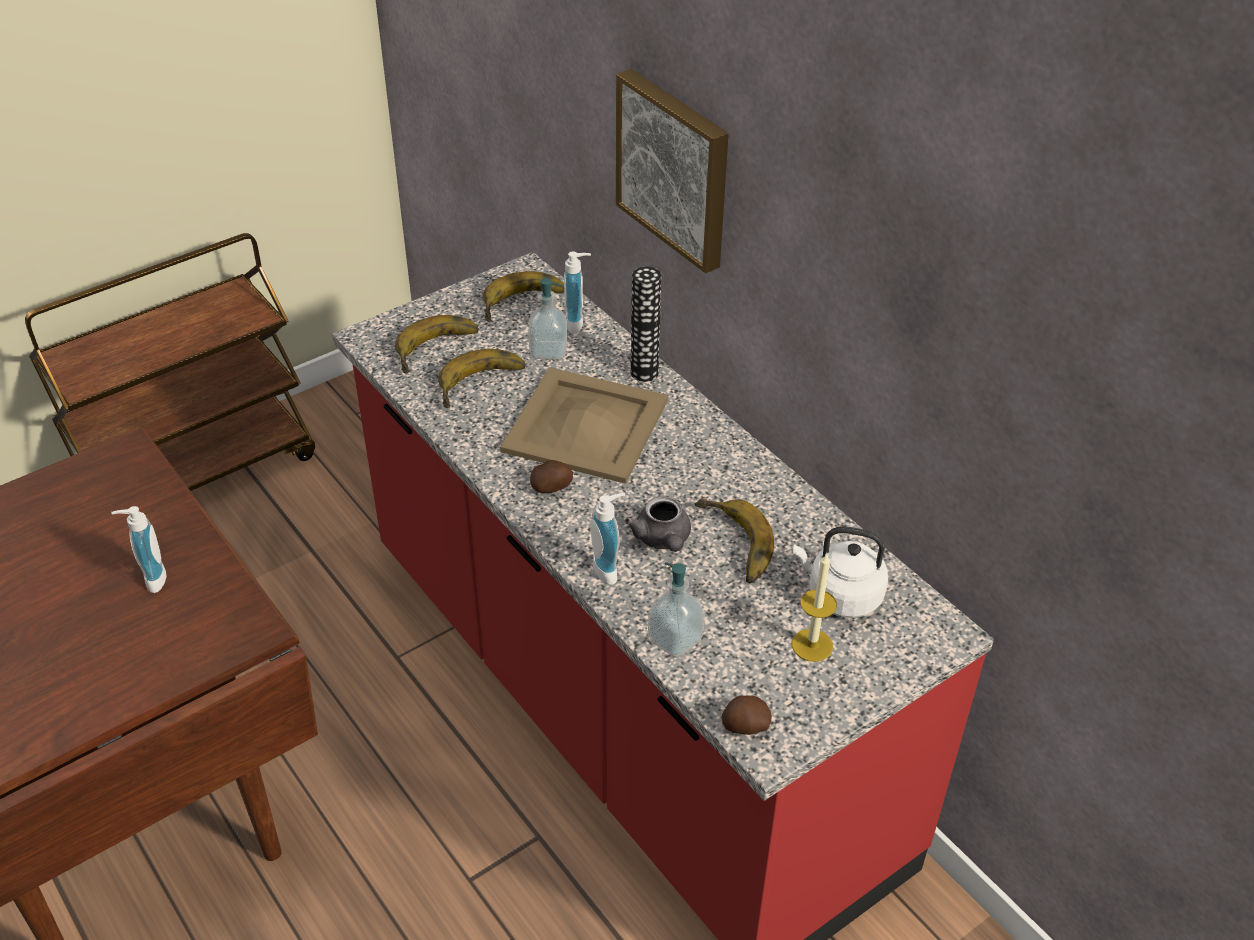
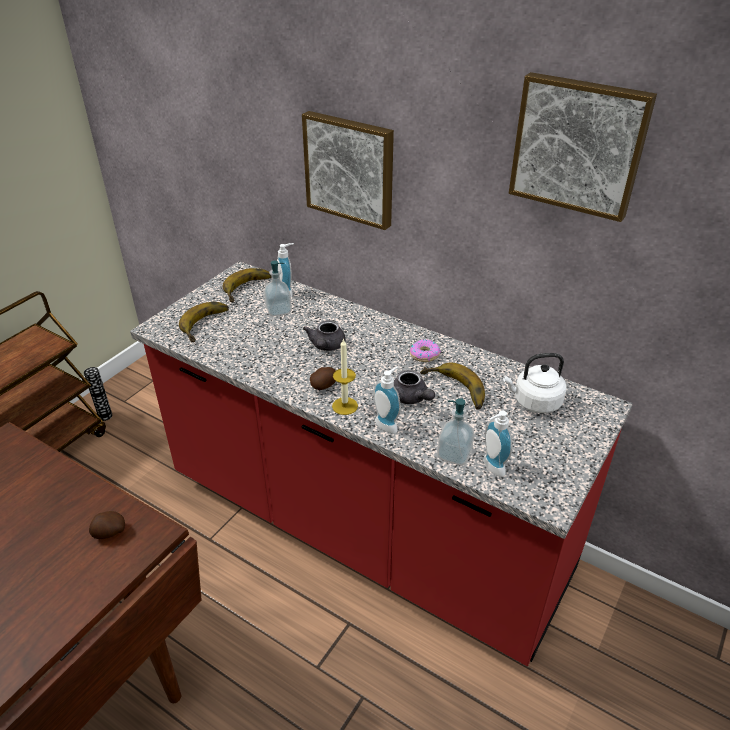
camera: 20 degrees left, 5 degrees down
(151, 579) = (57, 521): soap dispenser -> soap dispenser (491, 468)
(483, 385) = (247, 338): banana -> none
(586, 426) = (326, 346): beige tray -> grey teapot
(644, 372) = (344, 309): vase -> vase (105, 416)
(722, 476) = (424, 354): none -> donut
(745, 726) = (529, 495): potato -> potato (109, 533)
(812, 645) = (537, 435): candle -> candle (345, 406)
(943, 236) = (578, 145): none -> picture

